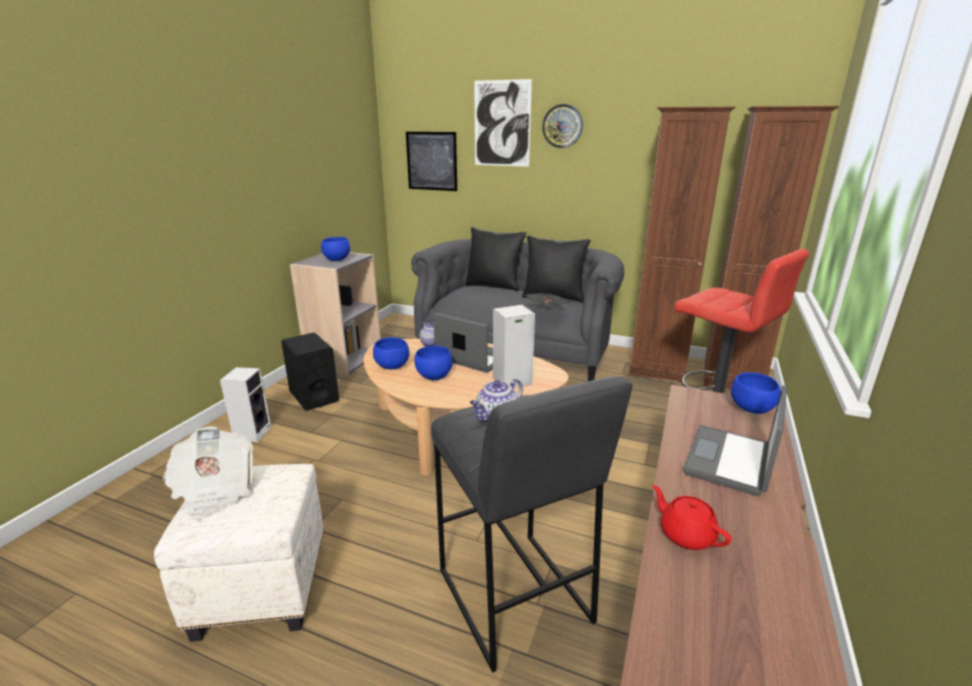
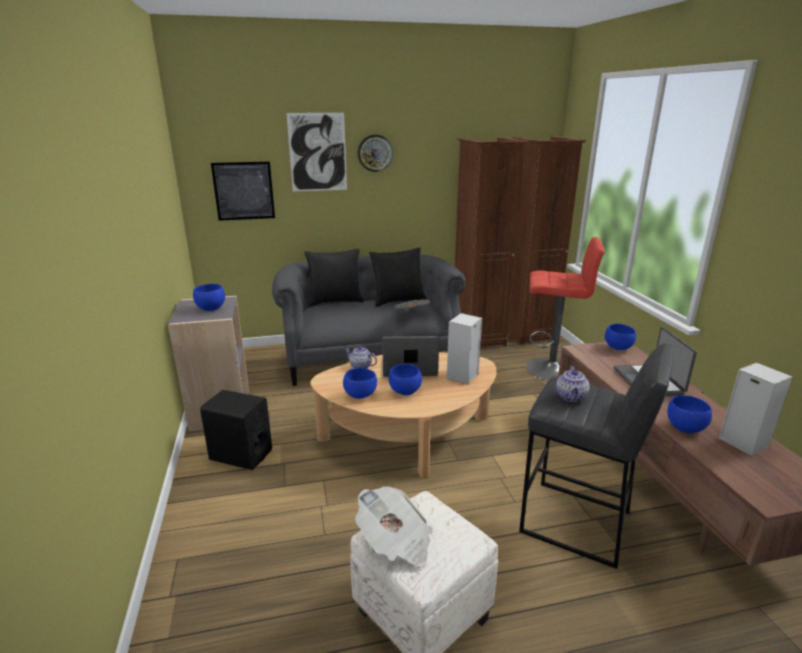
camera: 35 degrees left, 0 degrees up
(253, 432) = (227, 510): speaker -> speaker (741, 442)
(686, 534) = (684, 428): red teapot -> blue bowl

